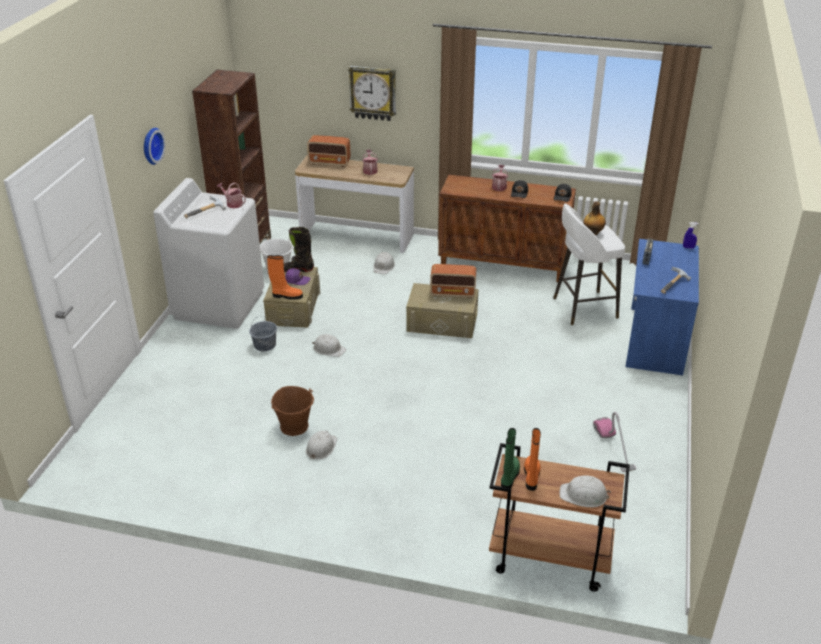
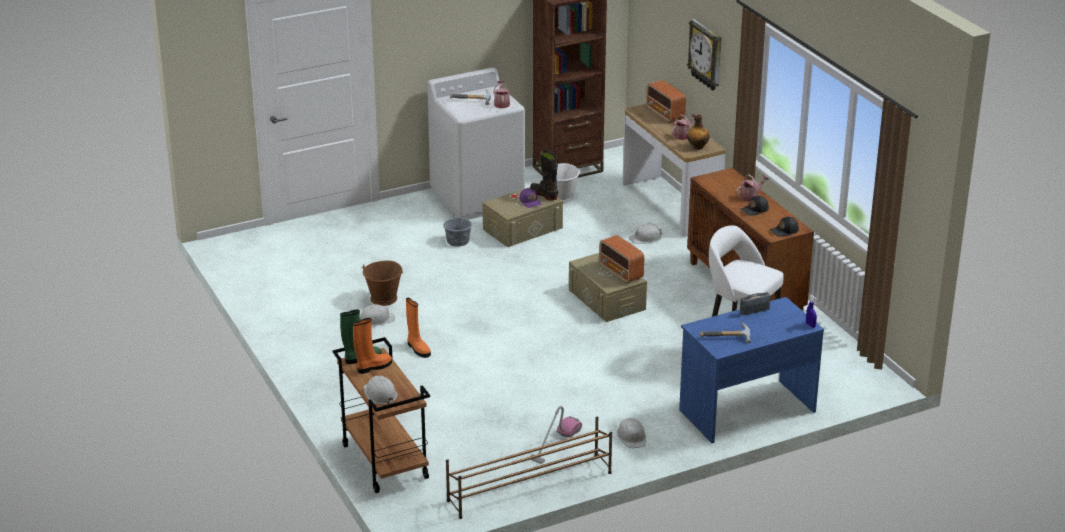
camera: 50 degrees right, 5 degrees down
(151, 145) = (450, 23): wall clock -> none
(286, 296) = (502, 208): orange boot -> orange boot (418, 349)
(329, 349) = (493, 268): white hard hat -> white hard hat (632, 437)
(592, 233) = (750, 270): bottle -> bottle (697, 147)
(663, 493) = (529, 487): none -> brown shoe rack

